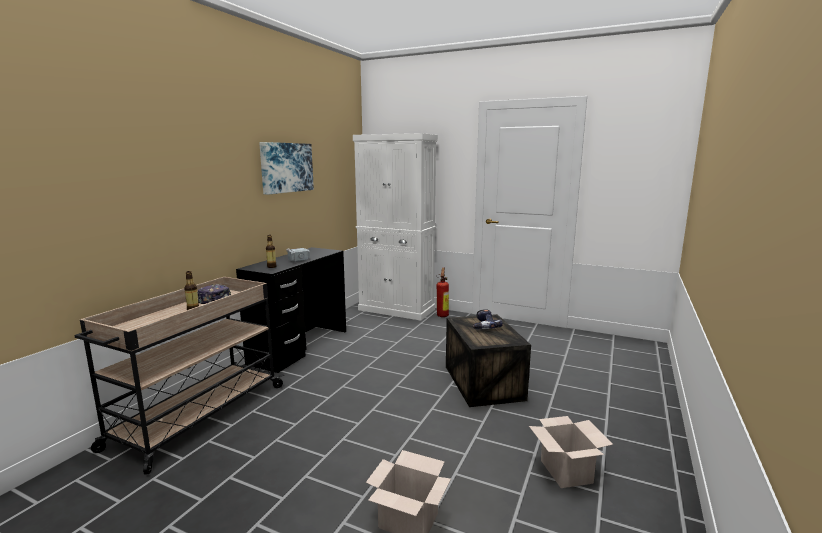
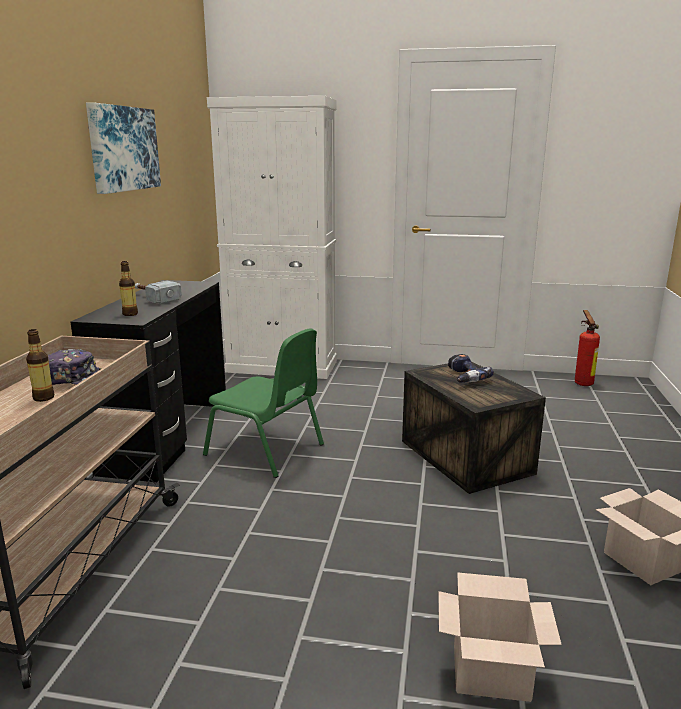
camera: 15 degrees left, 5 degrees up
(354, 362) = (266, 450): none -> green chair
(443, 315) = (352, 368): fire extinguisher -> fire extinguisher (582, 382)

